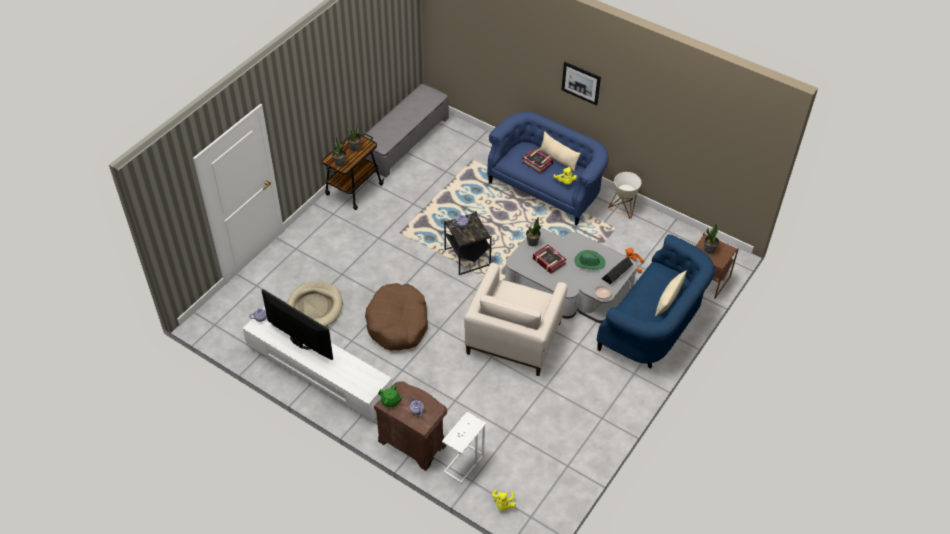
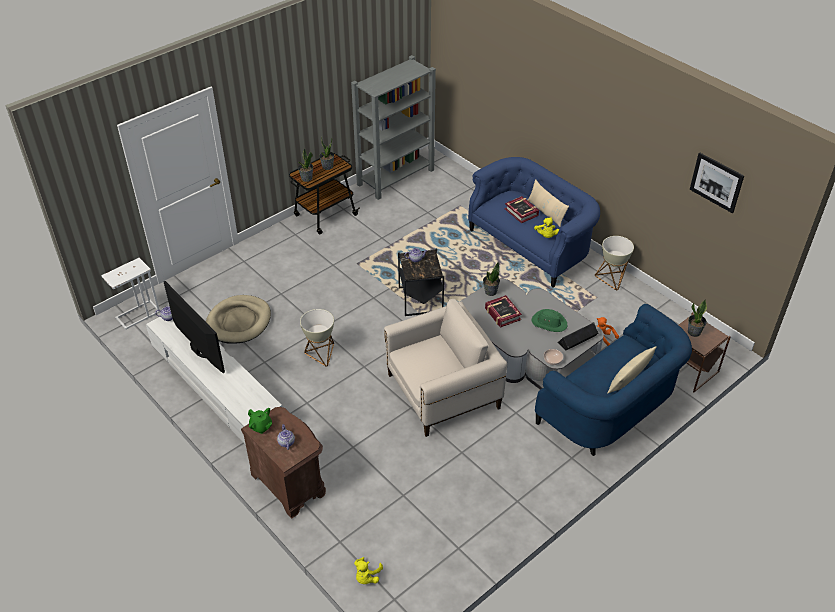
camera: 15 degrees right, 5 degrees down
(398, 323) = (320, 354): brown dog bed -> planter
(405, 140) = (395, 177): grey bench -> grey bookcase
(464, 463) = (338, 519): white side table -> white side table (138, 314)
(513, 338) = (443, 392): beige armchair -> beige armchair turned 150 degrees counterclockwise
(581, 83) = (579, 126): picture -> picture (716, 182)

